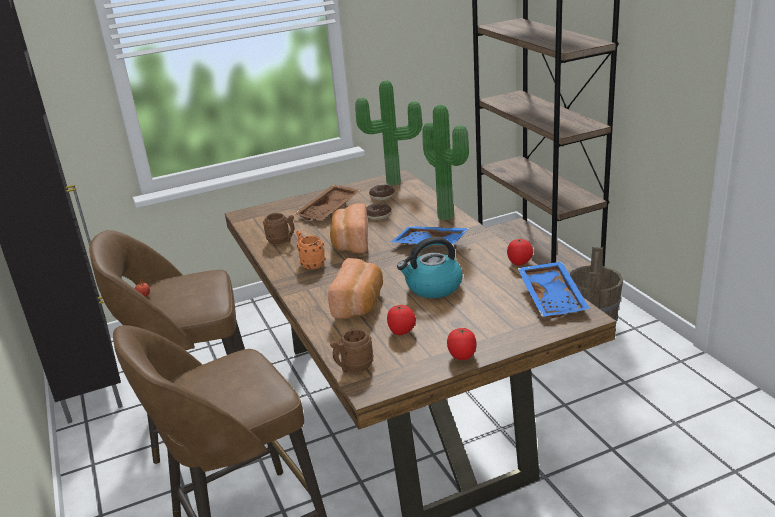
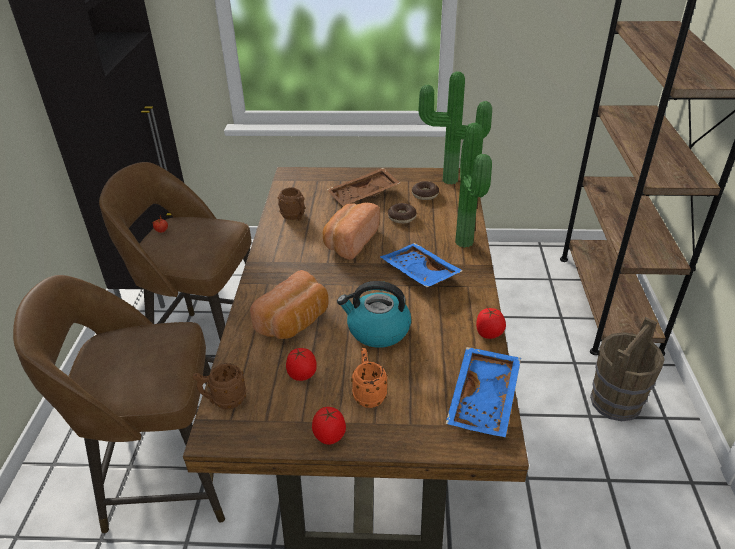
camera: 25 degrees right, 10 degrees up
(310, 264) = (295, 254): orange mug -> orange mug (368, 393)

